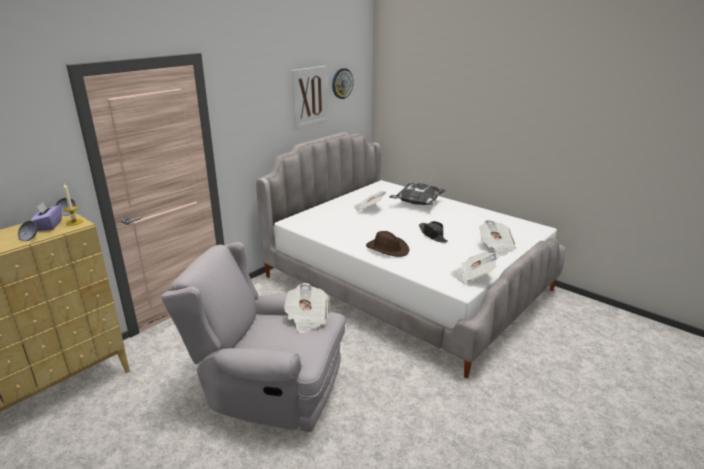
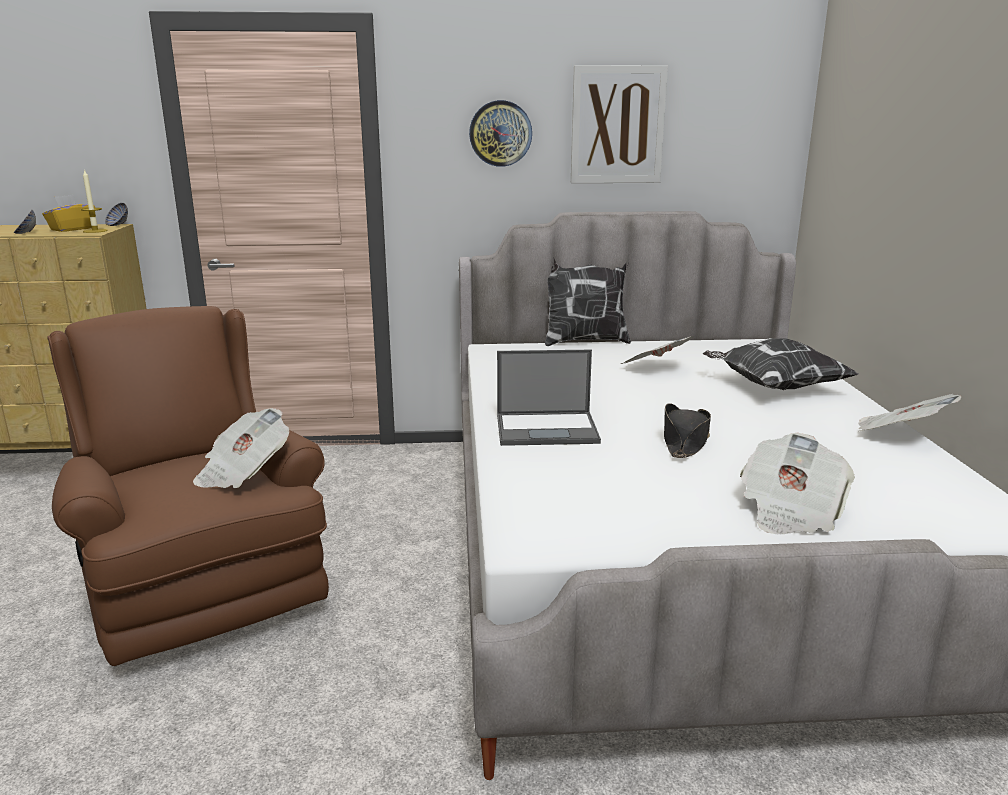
camera: 45 degrees right, 5 degrees down
(49, 225) = (72, 229): purple tissue box -> yellow tissue box
(270, 391) = (203, 589): grey armchair -> brown armchair
(317, 204) = (583, 341): none -> pillow
(342, 83) = (713, 109): wall clock -> wall clock (500, 133)
(387, 249) = (548, 429): brown hat -> laptop
(472, 277) = (599, 535): newspaper -> newspaper (899, 435)

